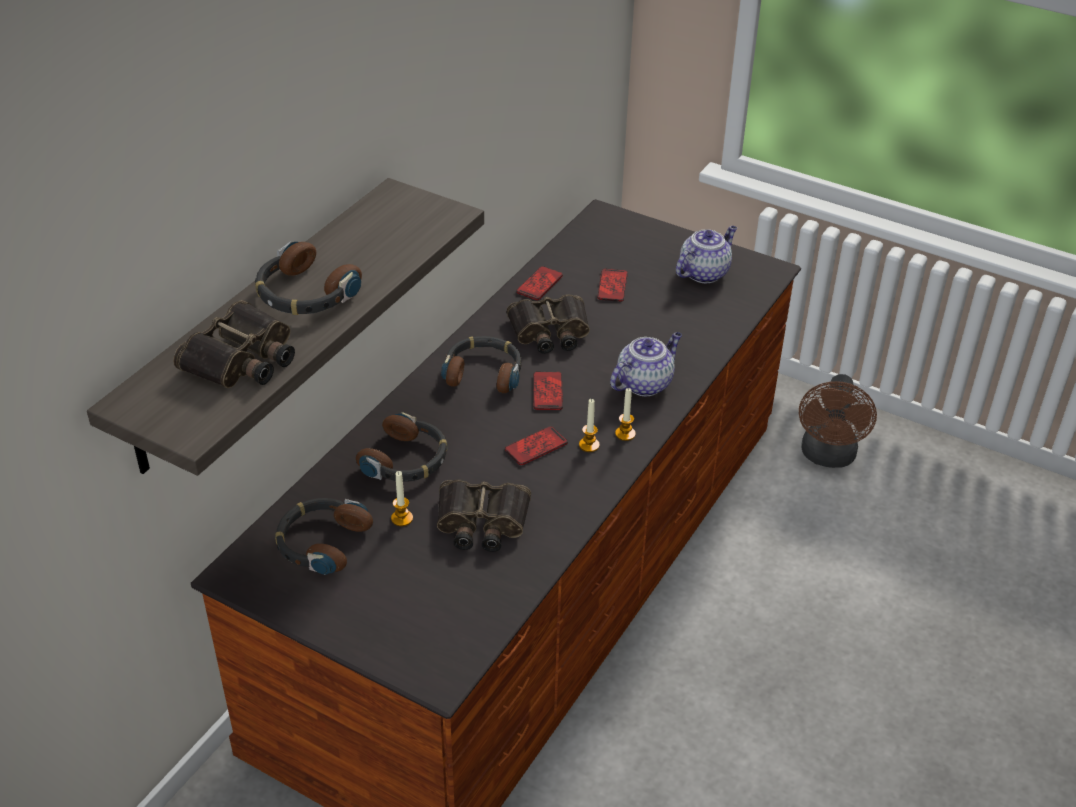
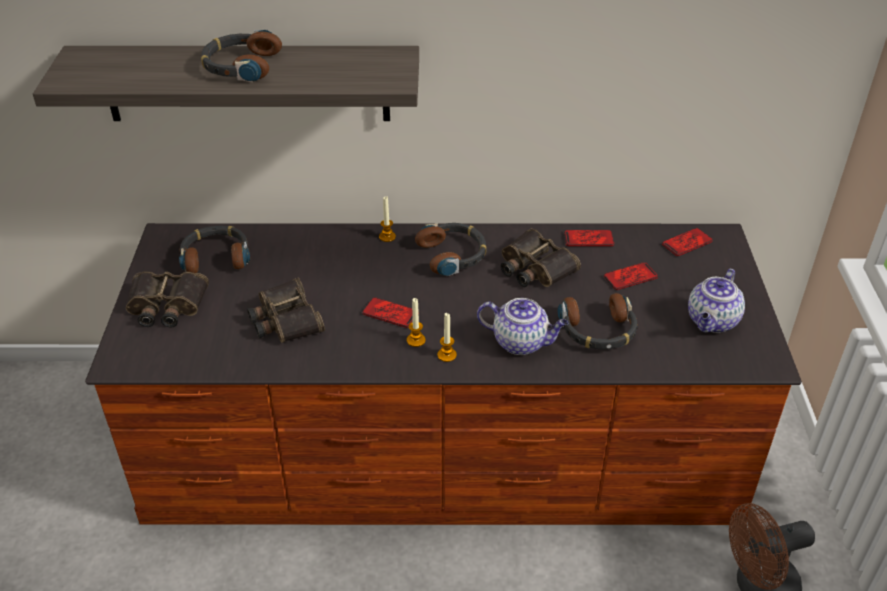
camera: 60 degrees right, 0 degrees up
(243, 359) = (149, 71): binoculars -> binoculars (166, 306)
(402, 518) = (263, 281): candle -> candle (387, 237)
(406, 460) = (325, 258): headphones -> headphones (598, 330)
(547, 392) = (460, 294): phone -> phone (687, 243)
(704, 272) = (712, 322): teapot -> teapot turned 105 degrees clockwise

